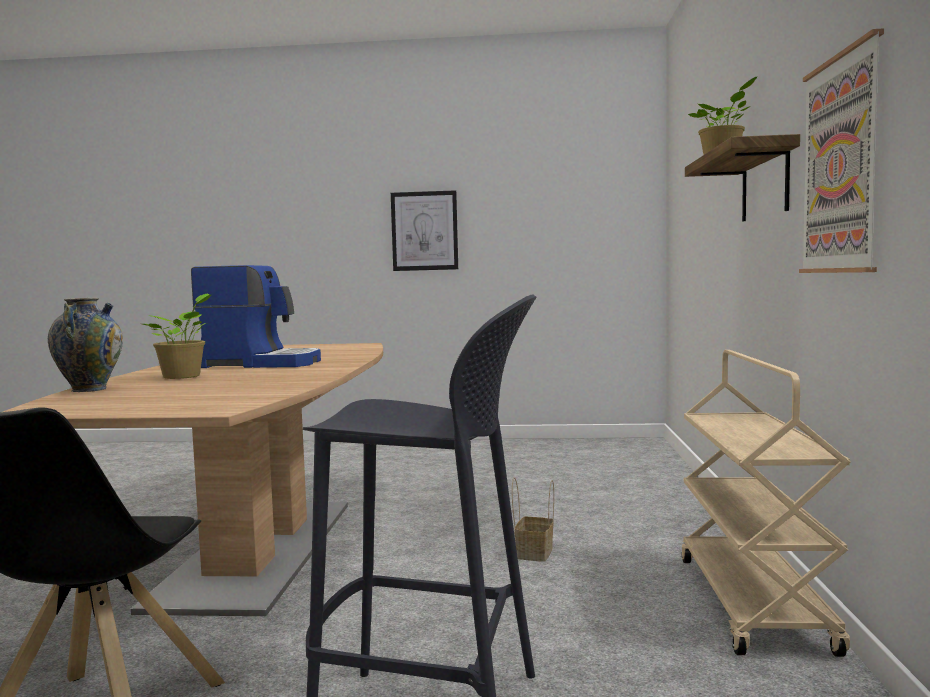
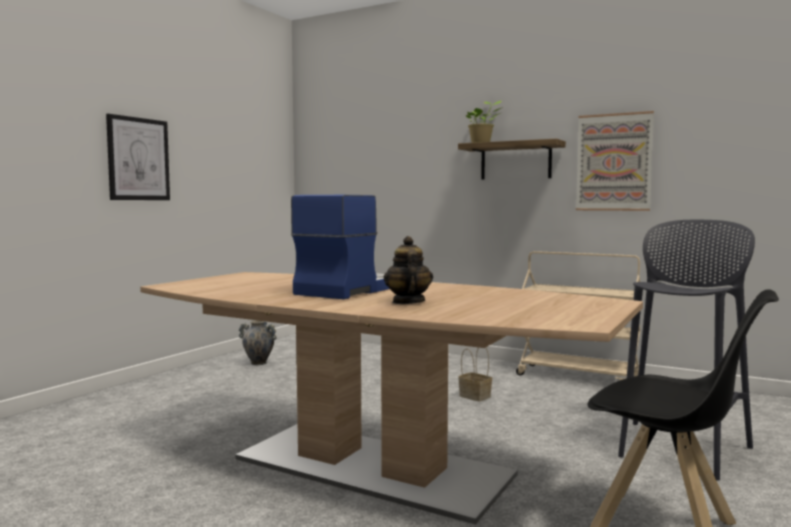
camera: 65 degrees left, 0 degrees up
(89, 389) = (455, 317): vase -> vase (258, 363)
(184, 376) = (407, 302): potted plant -> teapot

